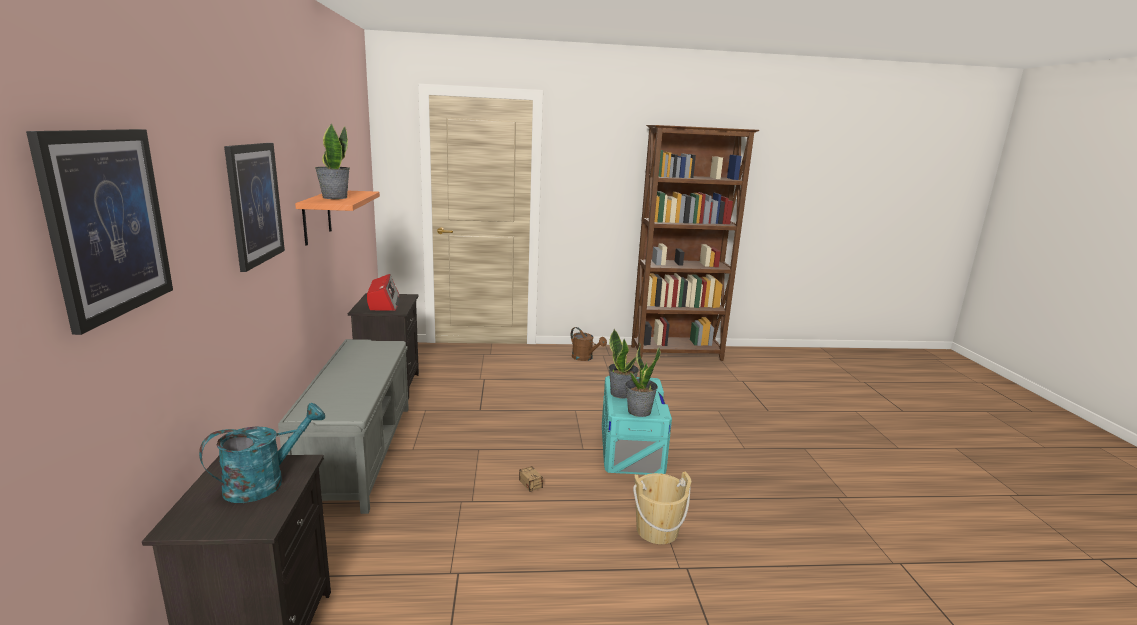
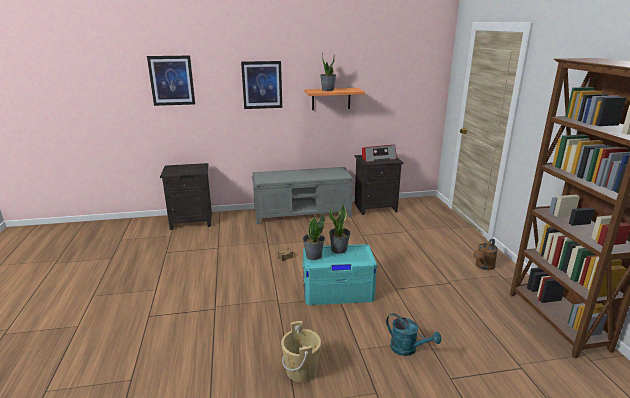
camera: 85 degrees right, 5 degrees up
(265, 482) = (190, 170): turquoise watering can -> turquoise watering can (408, 349)
(657, 530) = (246, 299): beige bucket -> beige bucket (301, 370)

